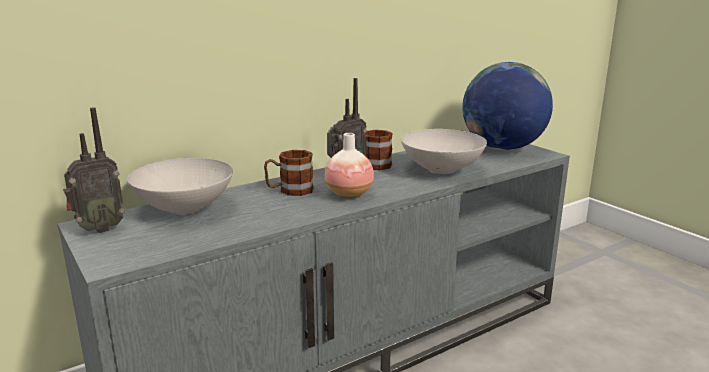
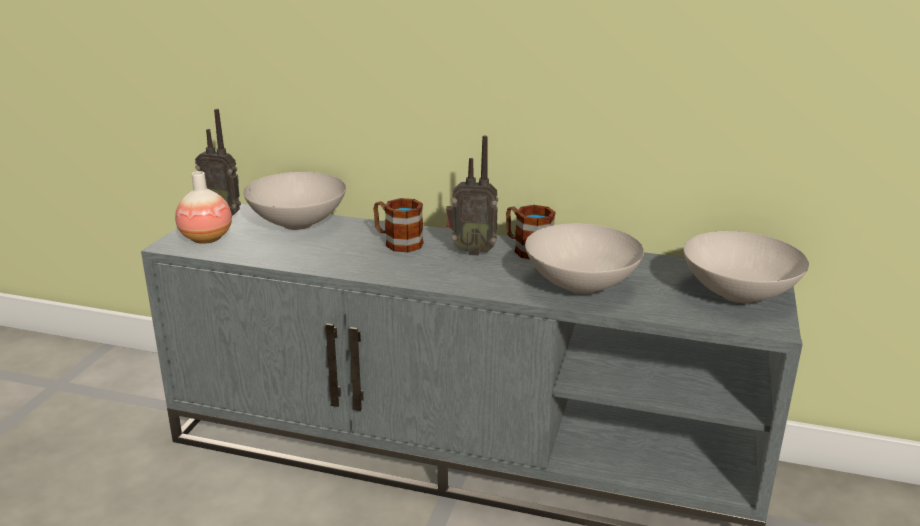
camera: 50 degrees right, 5 degrees up
(349, 194) = (429, 268): vase -> vase (206, 238)
(502, 148) = (736, 294): globe -> white bowl

